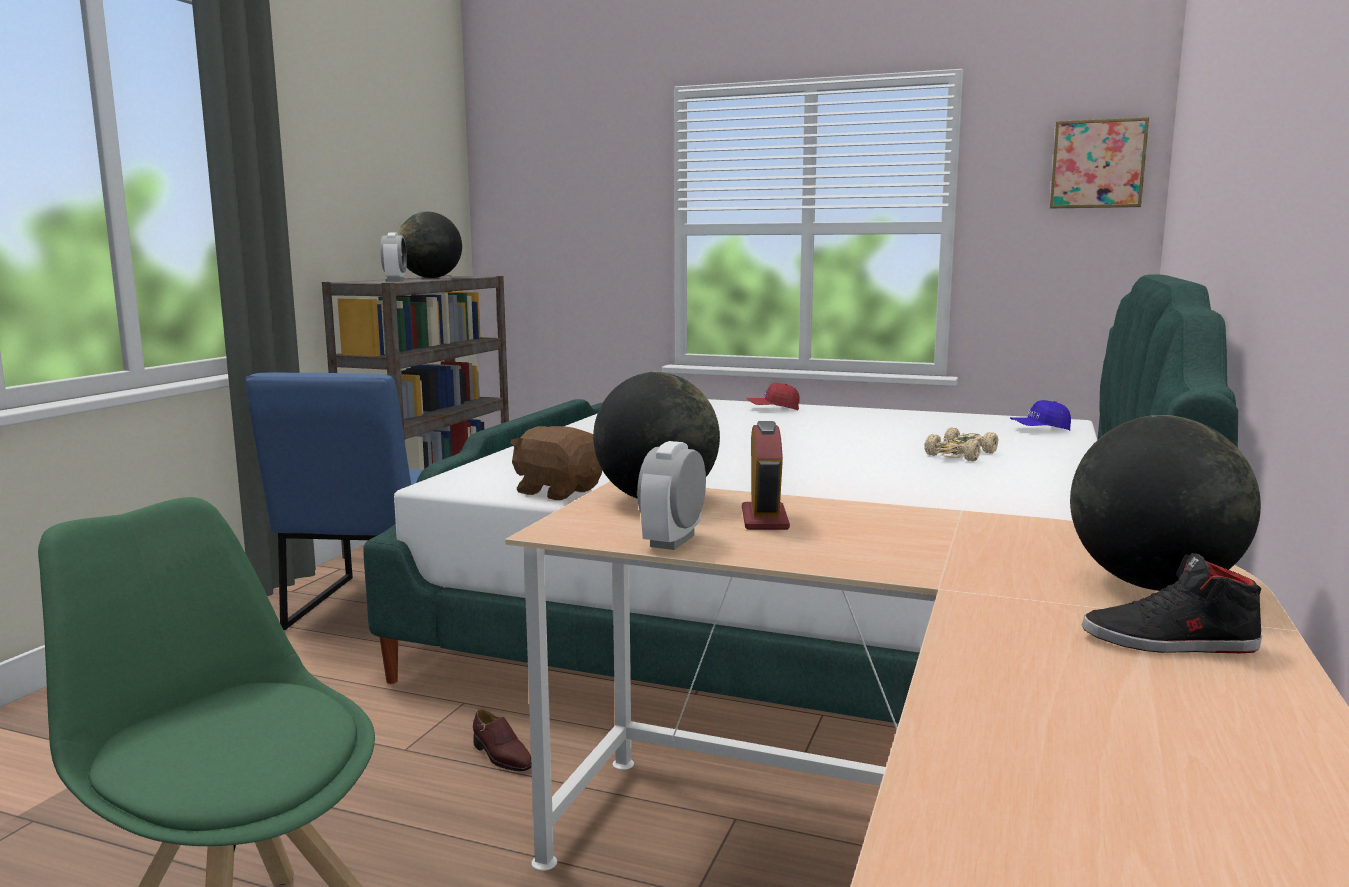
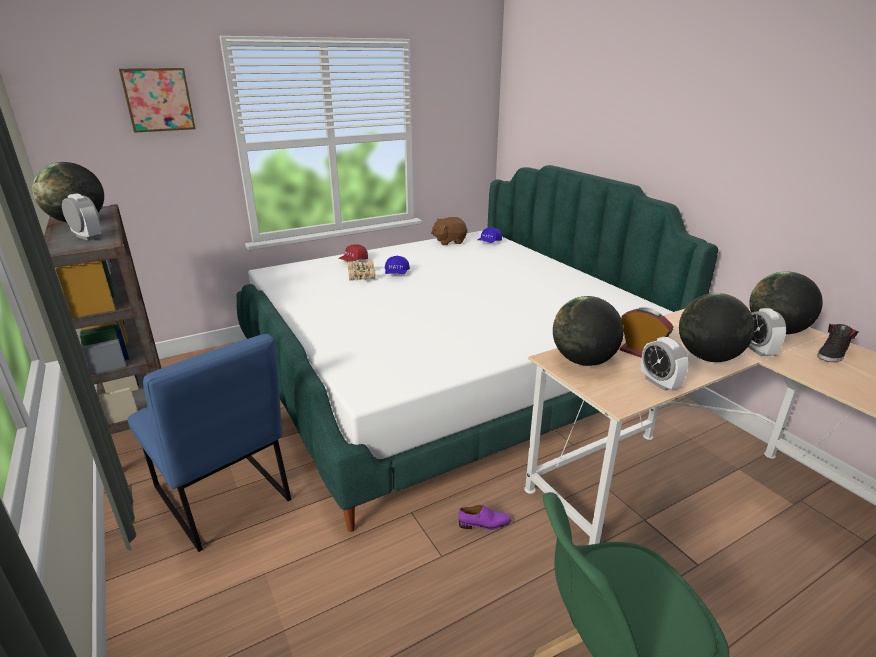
camera: 50 degrees left, 15 degrees up
(501, 756) = (484, 524): brown shoe -> purple shoe
(558, 491) = (435, 369): brown plush toy -> brown plush toy (449, 241)
(788, 427) = (396, 273): none -> blue cap
(853, 554) = (708, 357): none -> globe
(960, 454) = (505, 270): beige toy car -> beige toy car (361, 275)
(993, 581) = (758, 350): none -> alarm clock
(1097, 164) = (473, 97): picture -> picture (158, 99)

